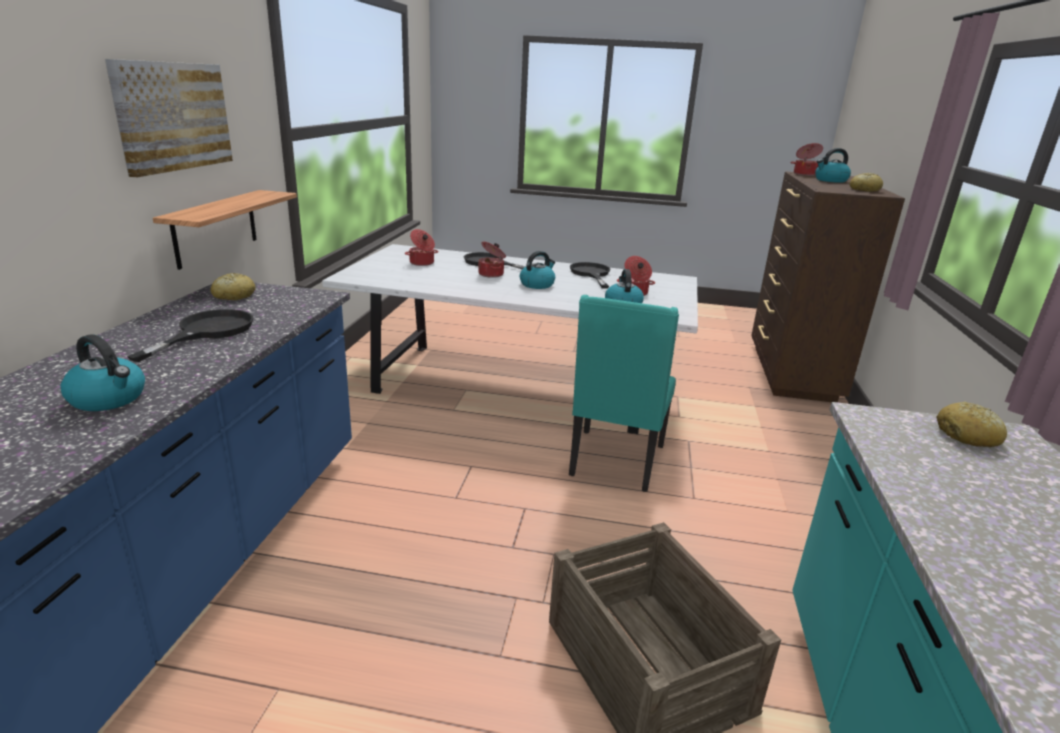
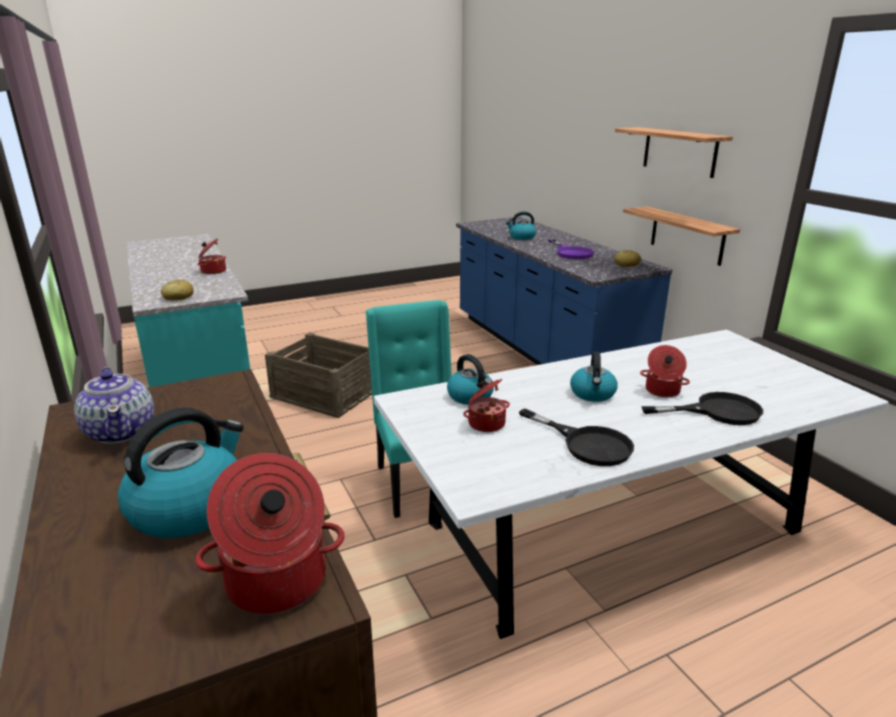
camera: 145 degrees right, 0 degrees up
(172, 116) = (679, 151): picture -> shelf
(207, 332) = (571, 253): black frying pan -> purple frying pan
(422, 263) = (752, 379): cooking pot -> cooking pot (213, 271)
(864, 190) = (121, 431): bread -> teapot

